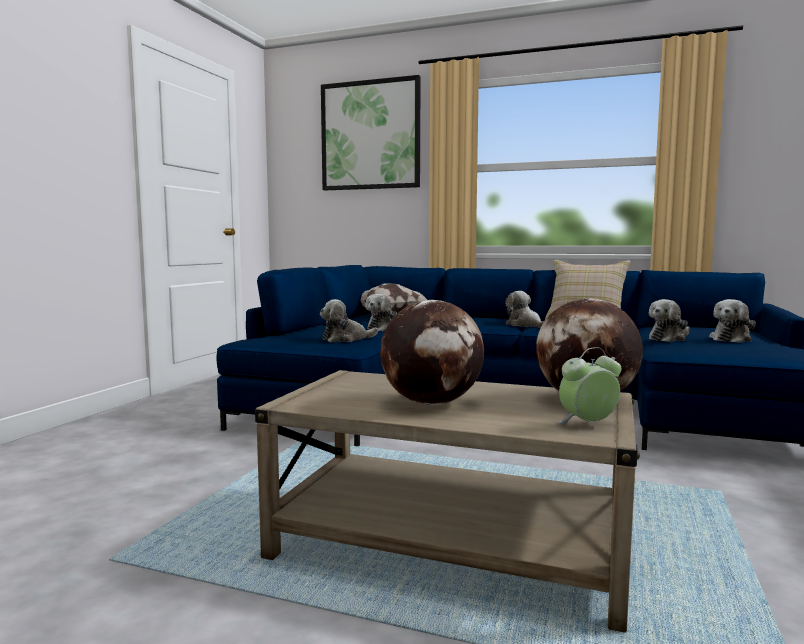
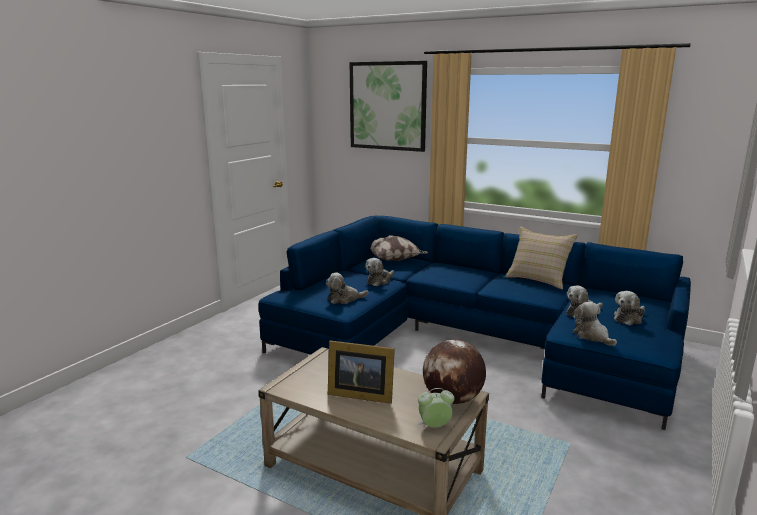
camera: 10 degrees right, 10 degrees up
(432, 403) = (359, 394): globe -> picture frame
(525, 325) = (487, 282): plush toy -> plush toy (592, 336)

